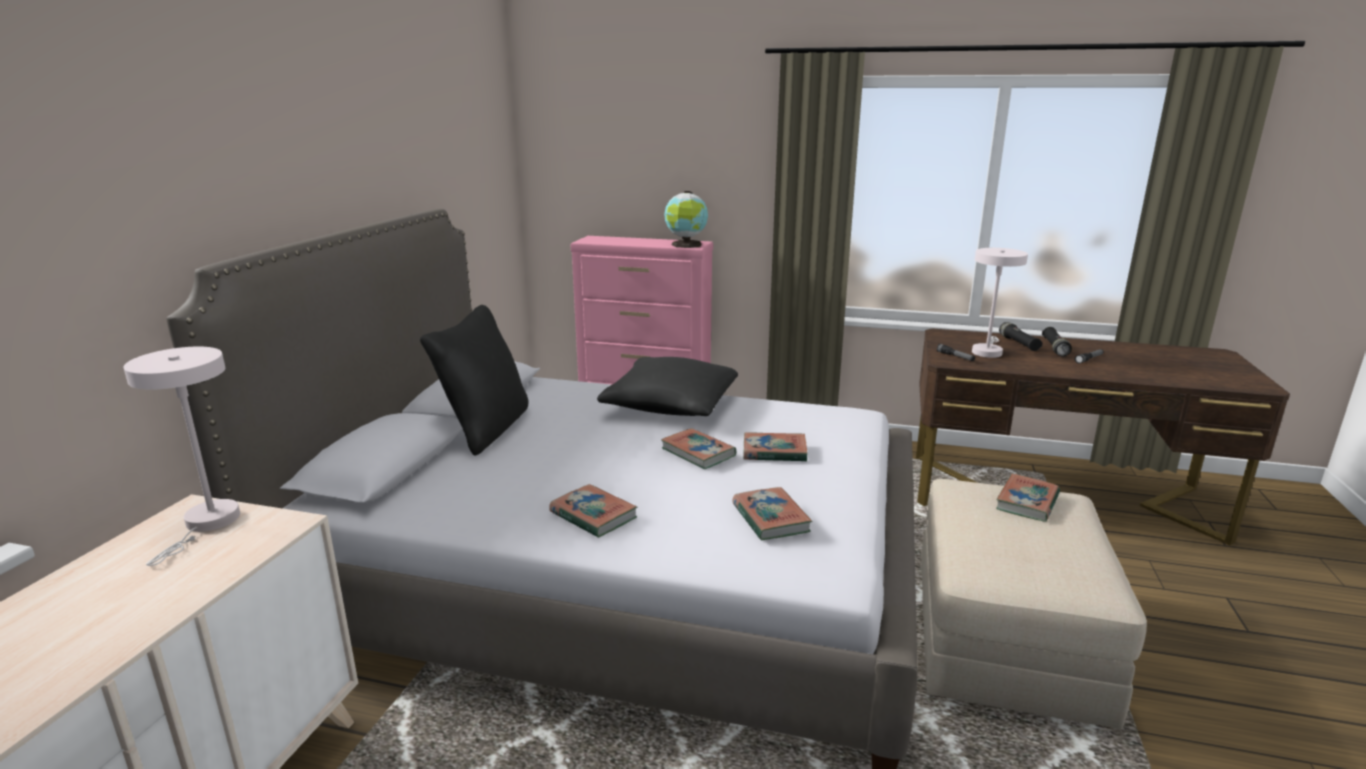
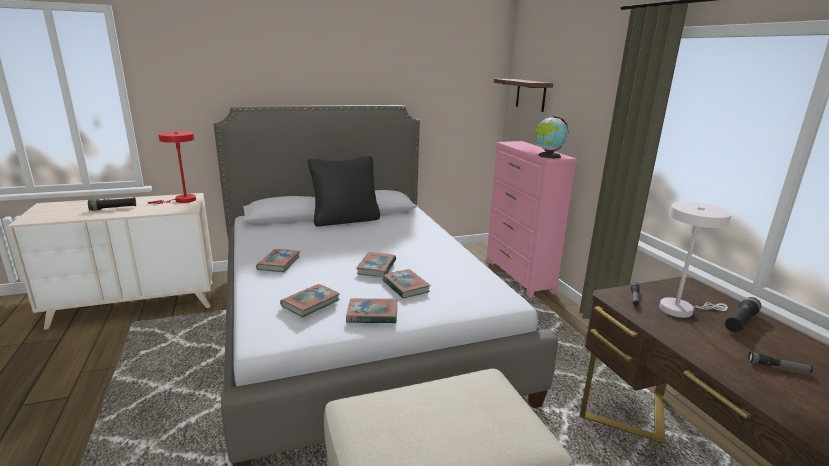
camera: 55 degrees right, 0 degrees up
(207, 524) = (181, 200): white table lamp -> red table lamp
(584, 167) = (530, 95): none -> shelf
(671, 405) = (431, 246): black pillow -> none
(1027, 502) = (496, 417): book -> book (372, 314)
(1054, 348) = (772, 342): black flashlight -> black flashlight (113, 208)

